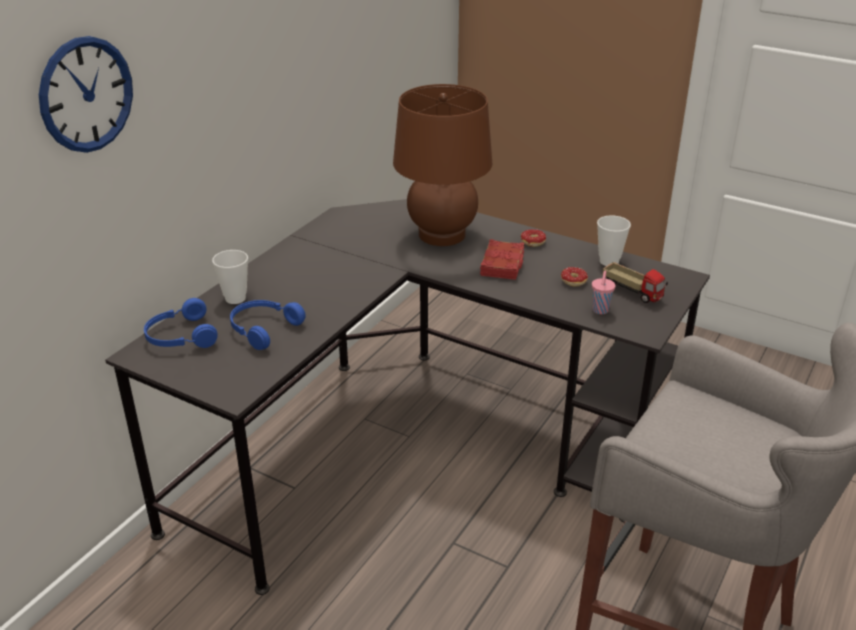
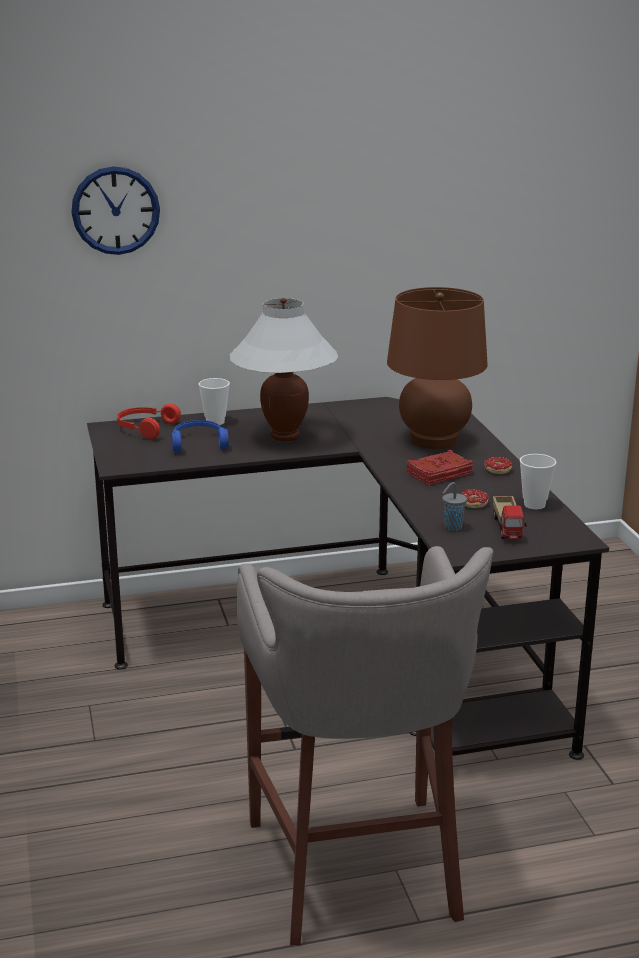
camera: 45 degrees right, 10 degrees down
(180, 337) = (145, 428): blue headphones -> red headphones
(325, 285) = (285, 436): none -> white table lamp
(600, 311) = (452, 527): pink cup -> grey cup

